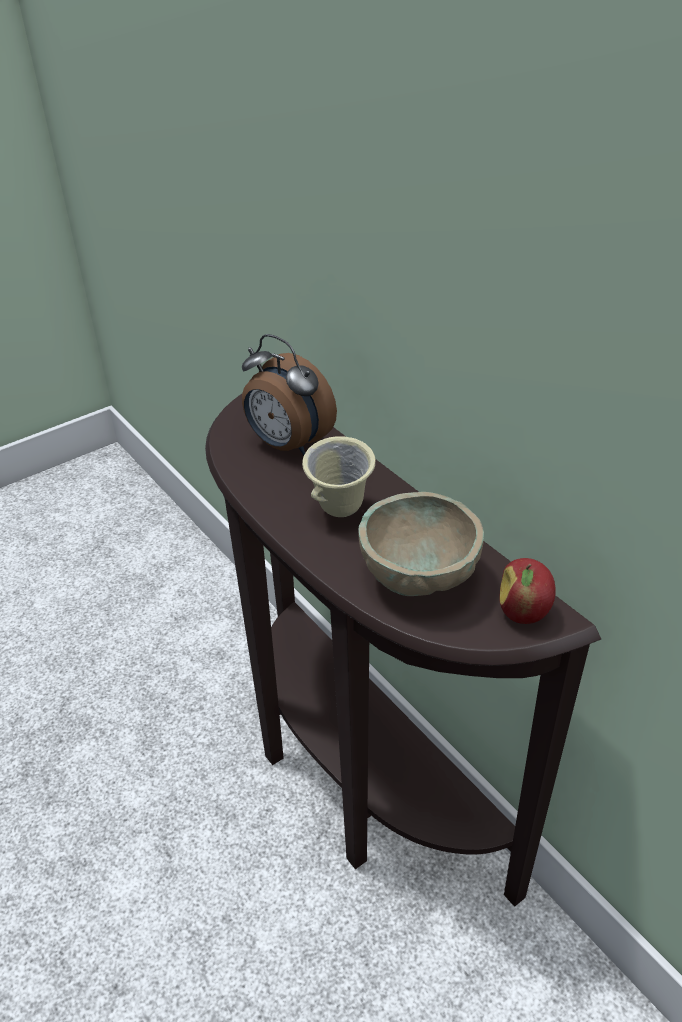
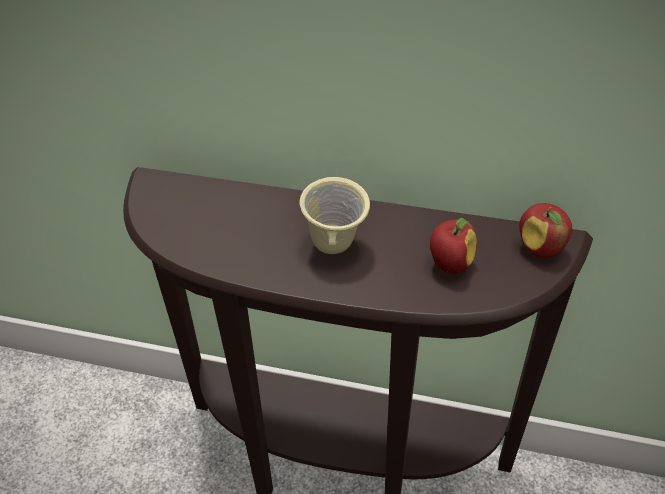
camera: 40 degrees left, 5 degrees up
(287, 445) = (226, 216): alarm clock -> none
(419, 578) = (450, 264): beige bowl -> apple

